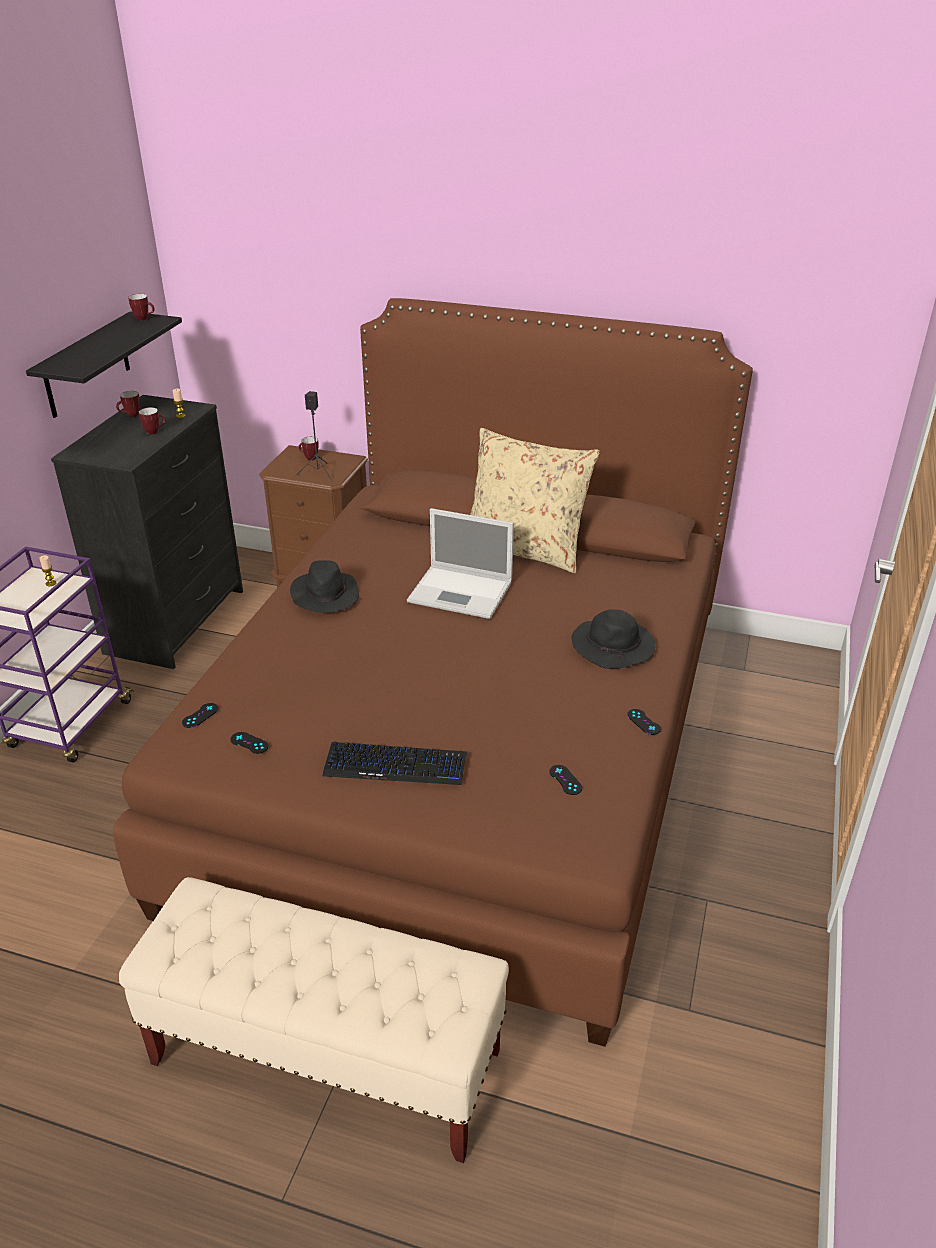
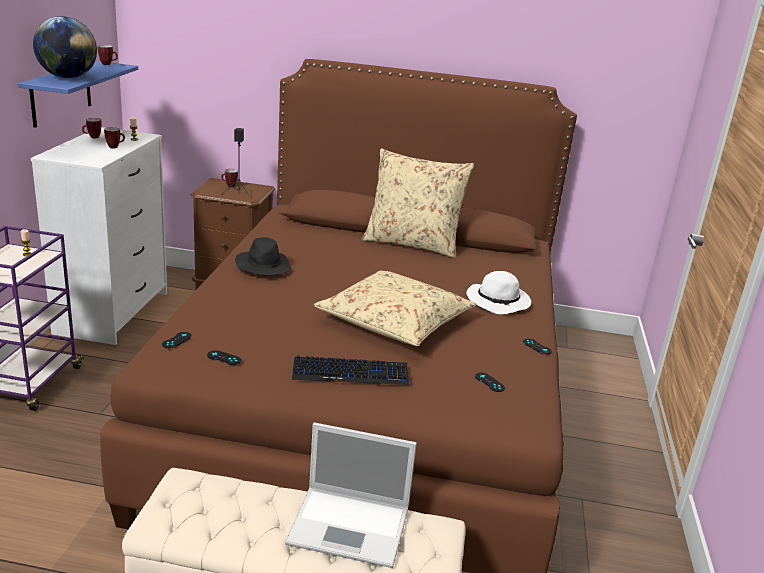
camera: 10 degrees left, 10 degrees down
(86, 366) = (61, 93): black shelf -> blue shelf
(87, 353) = (68, 77): none -> globe
(176, 621) = (113, 313): black dresser -> white dresser
(462, 592) = (372, 267): laptop -> laptop (351, 526)
(470, 682) = (395, 321): none -> beige pillow
(614, 647) = (499, 302): black hat -> white hat

